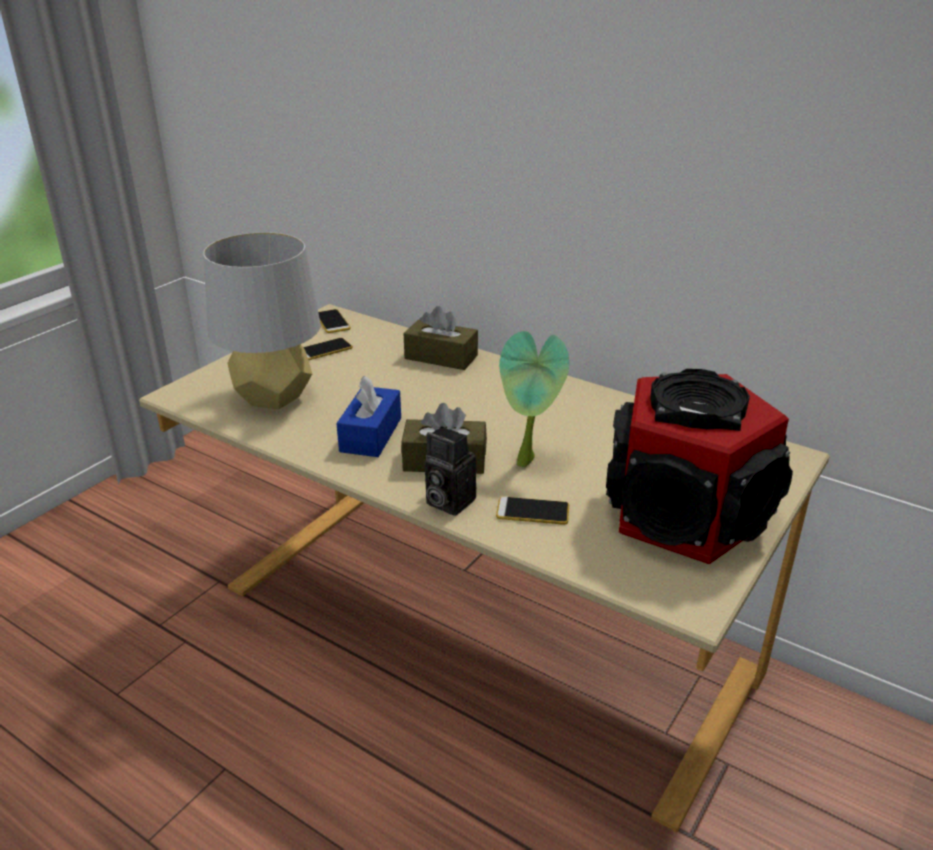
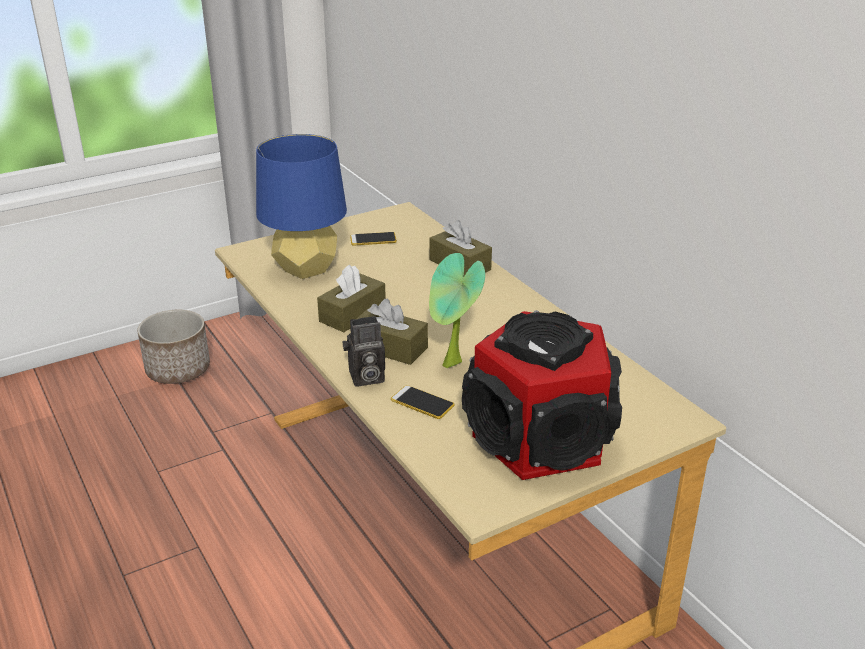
camera: 25 degrees right, 0 degrees up
(70, 564) = (177, 370): none -> planter
(273, 398) = (305, 269): grey table lamp -> blue table lamp
(332, 322) = (398, 217): phone -> none
(371, 434) = (352, 314): blue tissue box -> brown tissue box
(447, 501) = (365, 378): camera -> camera turned 75 degrees counterclockwise

